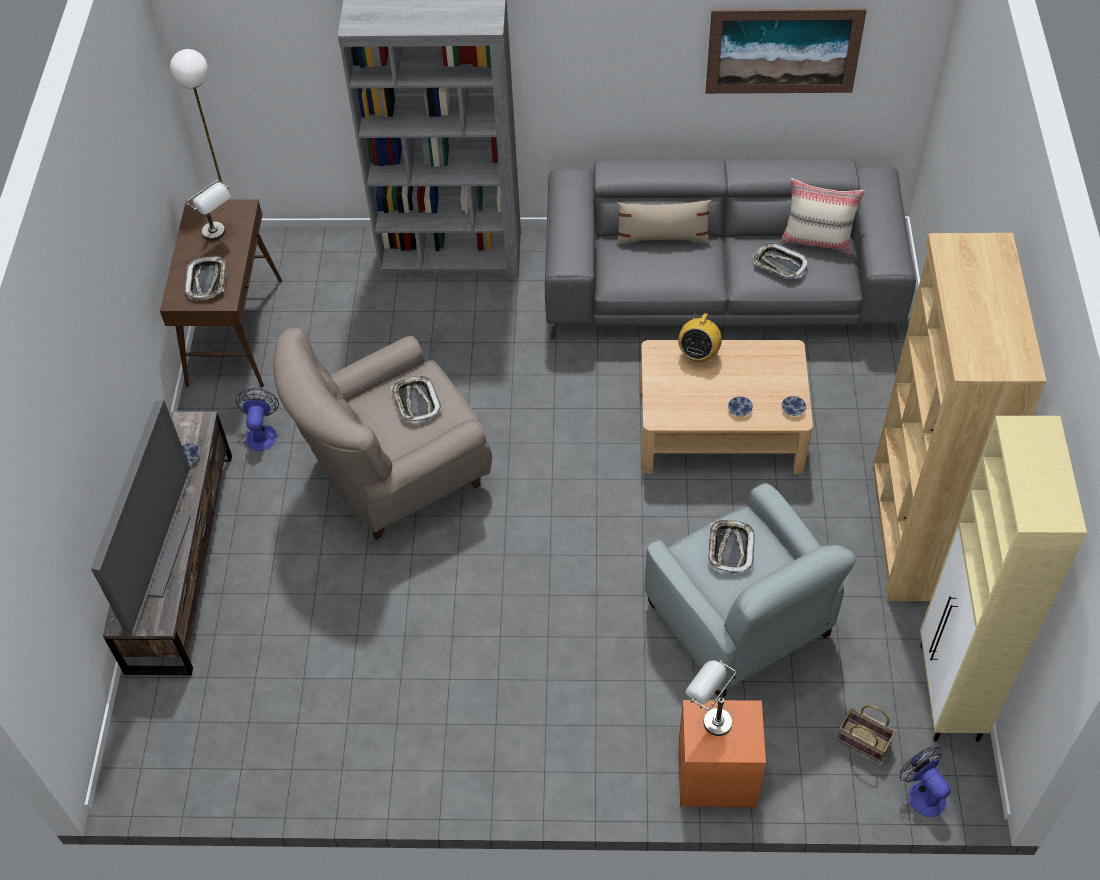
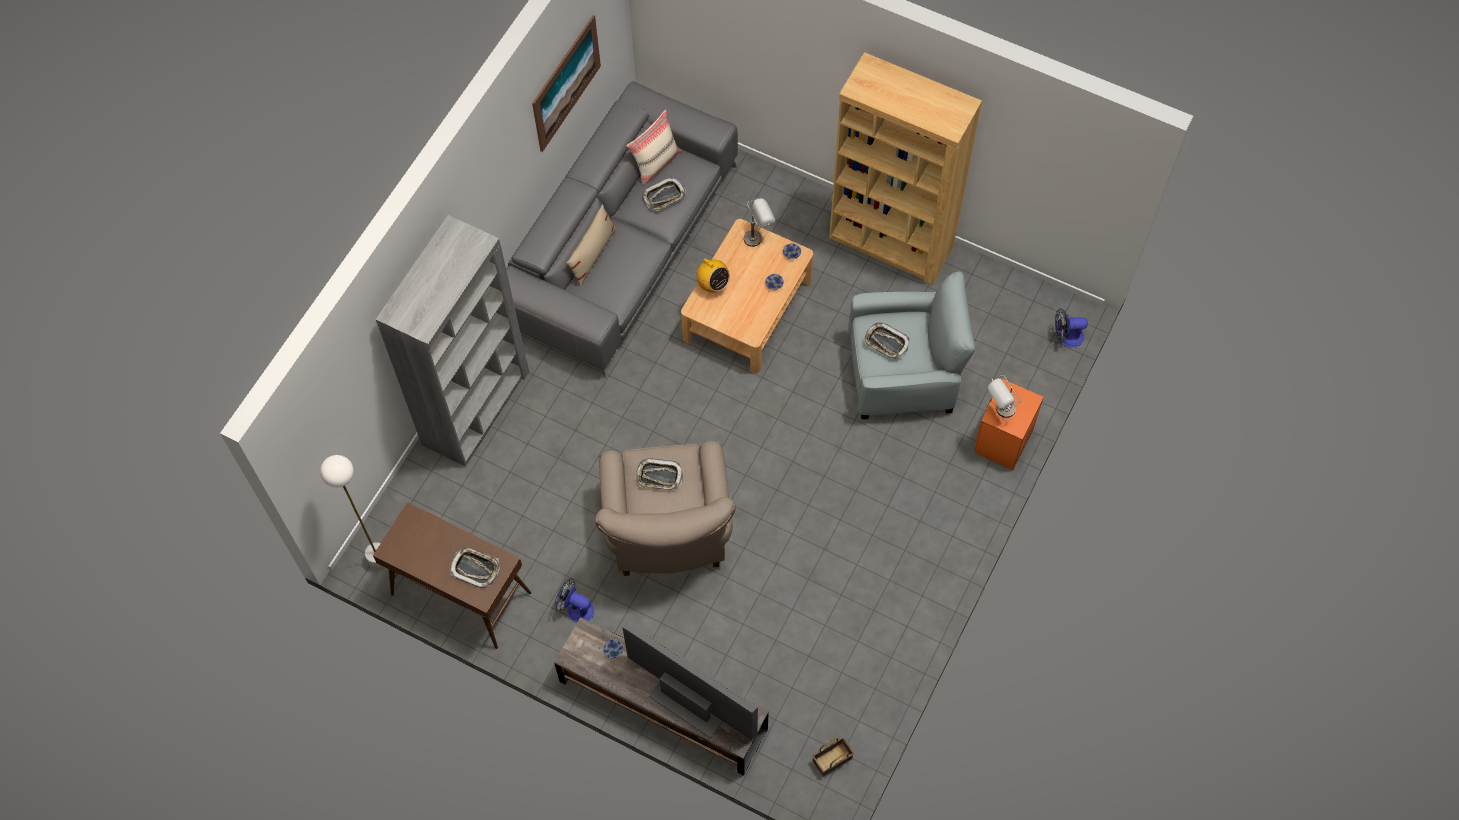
camera: 65 degrees left, 10 degrees up
(219, 235) = (430, 543): grey table lamp -> grey table lamp (758, 236)
(862, 742) = (1019, 351): basket -> basket (831, 761)
(949, 693) = (1011, 288): beige cabinet -> none

